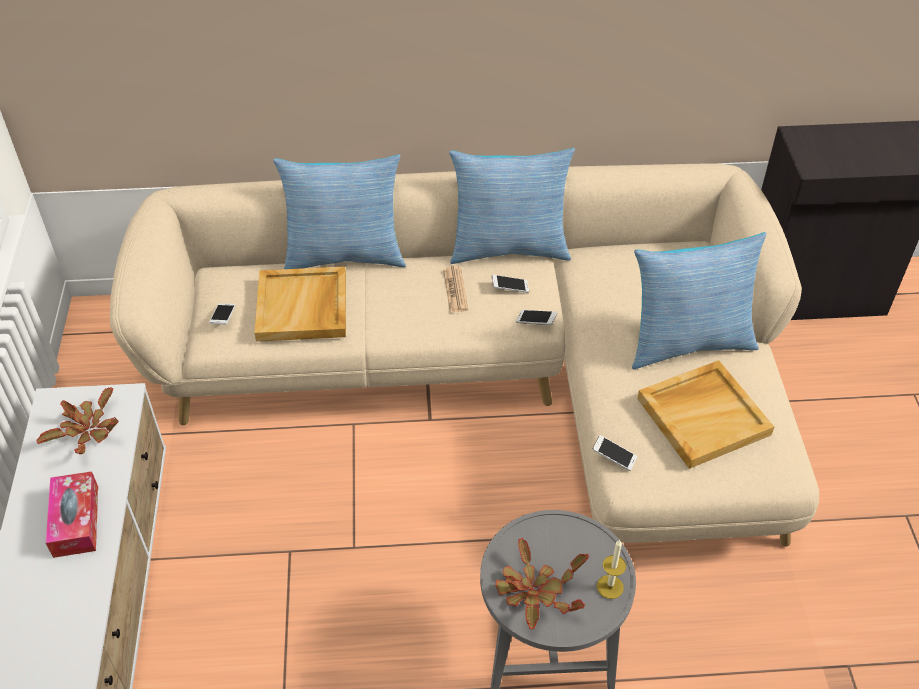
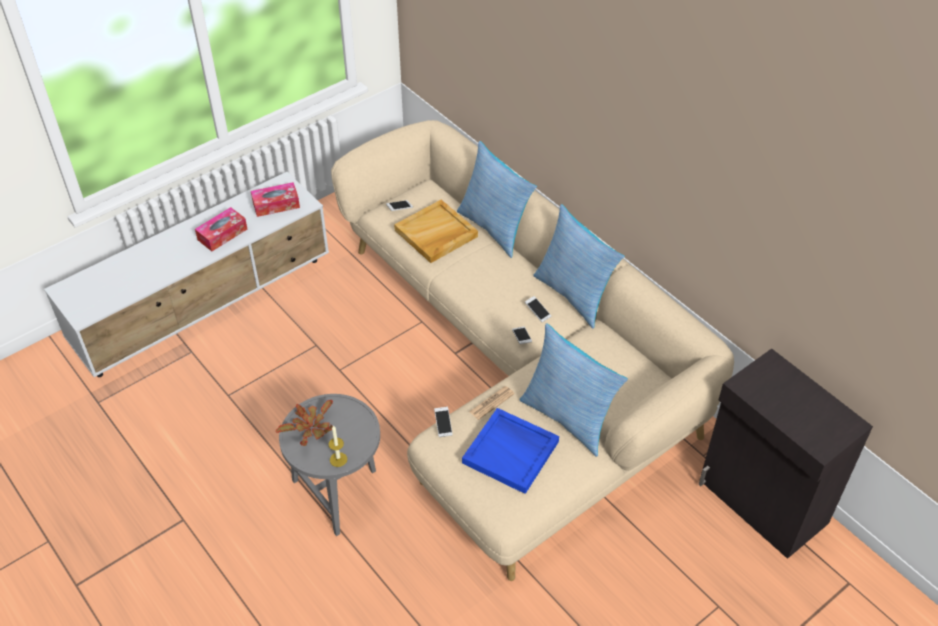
camera: 55 degrees right, 0 degrees up
(87, 431) = (276, 205): potted plant -> tissue box
(455, 290) = (511, 288): newspaper -> newspaper (491, 403)
(703, 415) = (511, 452): beige tray -> blue tray

